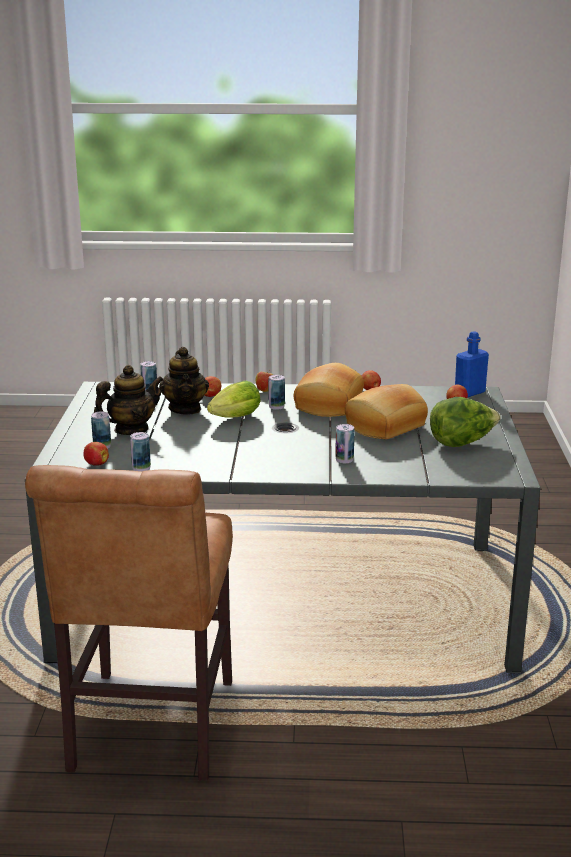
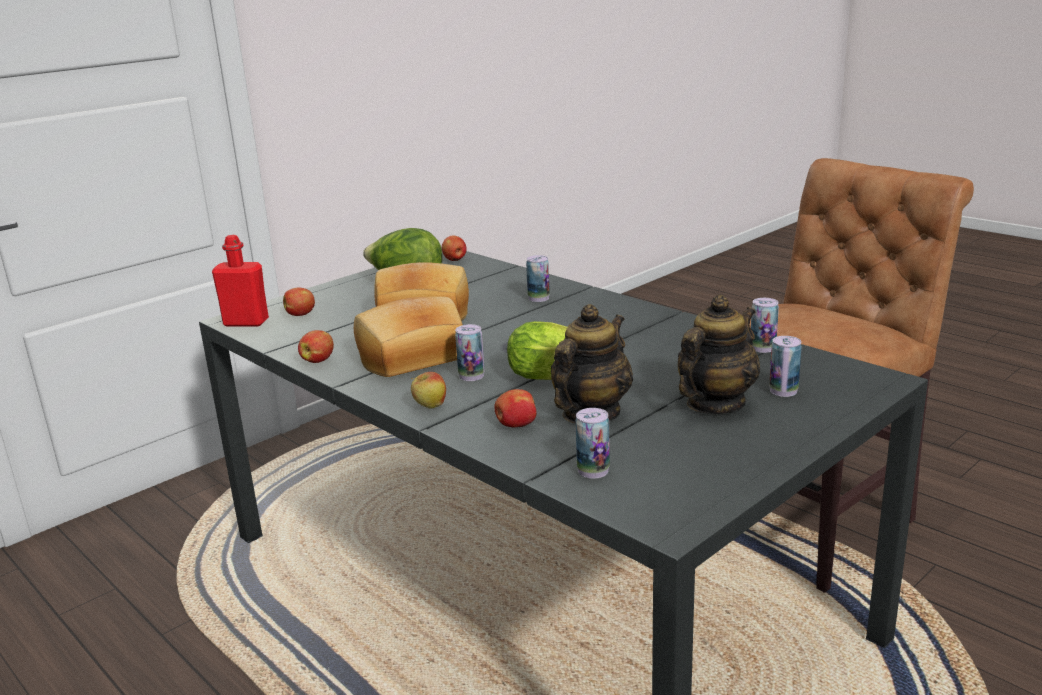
camera: 135 degrees left, 0 degrees up
(96, 464) = (815, 368): apple -> apple (455, 260)
(131, 430) = (715, 403): teapot -> teapot turned 120 degrees clockwise
(469, 393) = (246, 322): blue bottle -> red bottle

